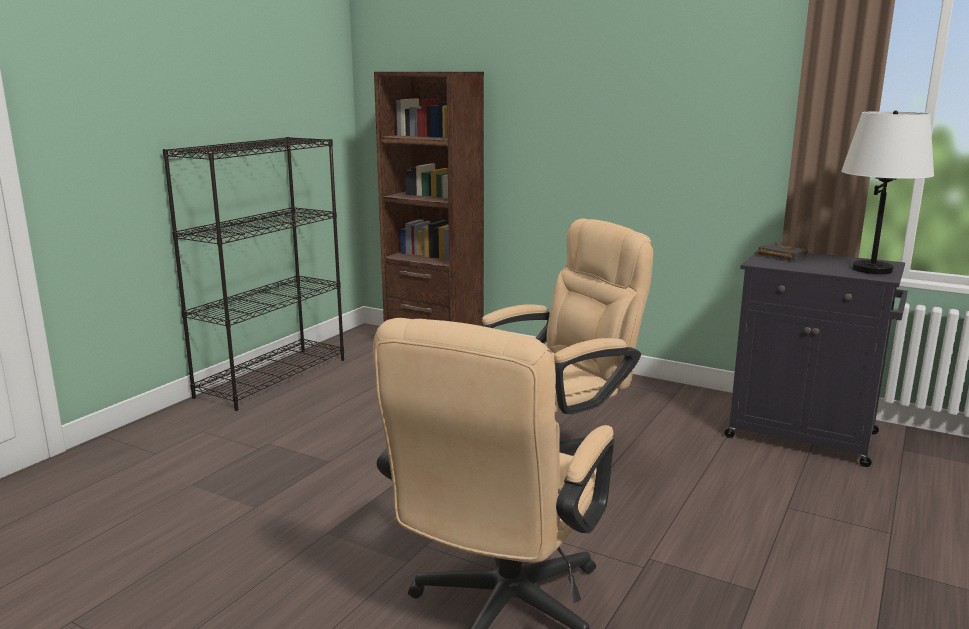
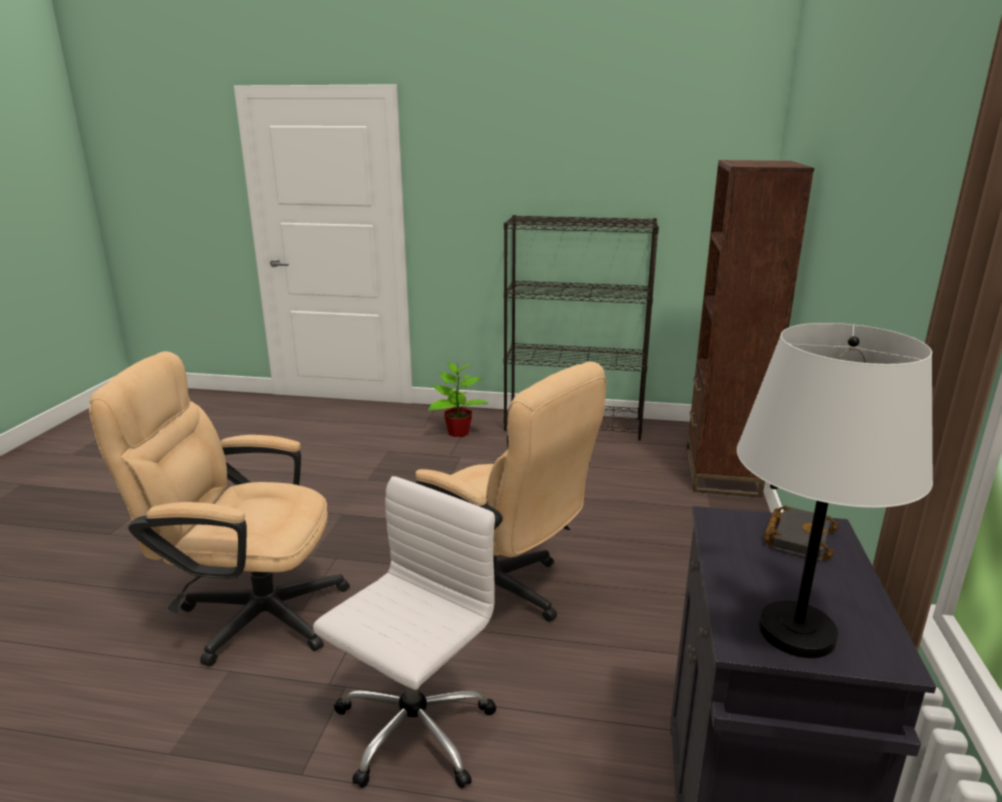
camera: 70 degrees right, 5 degrees up
(203, 435) = (458, 432): none -> potted plant
(712, 531) = (412, 731): none -> white office chair

